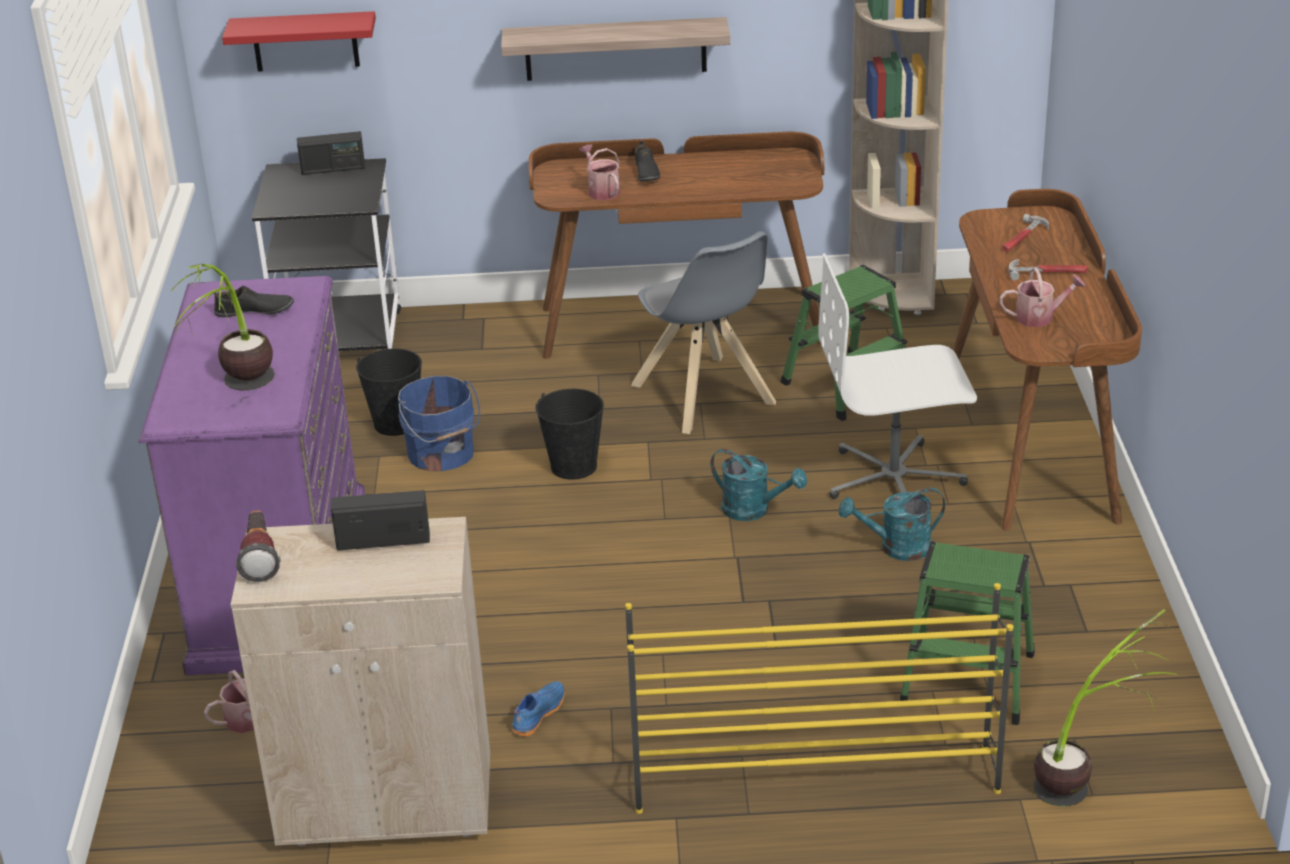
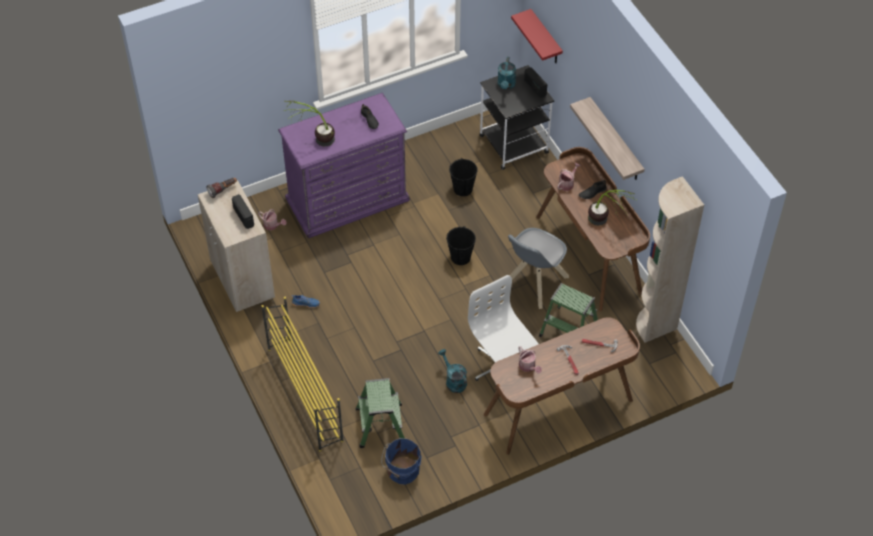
camera: 65 degrees right, 20 degrees up
(442, 455) = (448, 212): blue bucket -> blue bucket (402, 471)
(754, 510) = (458, 326): turquoise watering can -> turquoise watering can (506, 85)
(1089, 778) = (338, 476): potted plant -> potted plant (606, 224)

